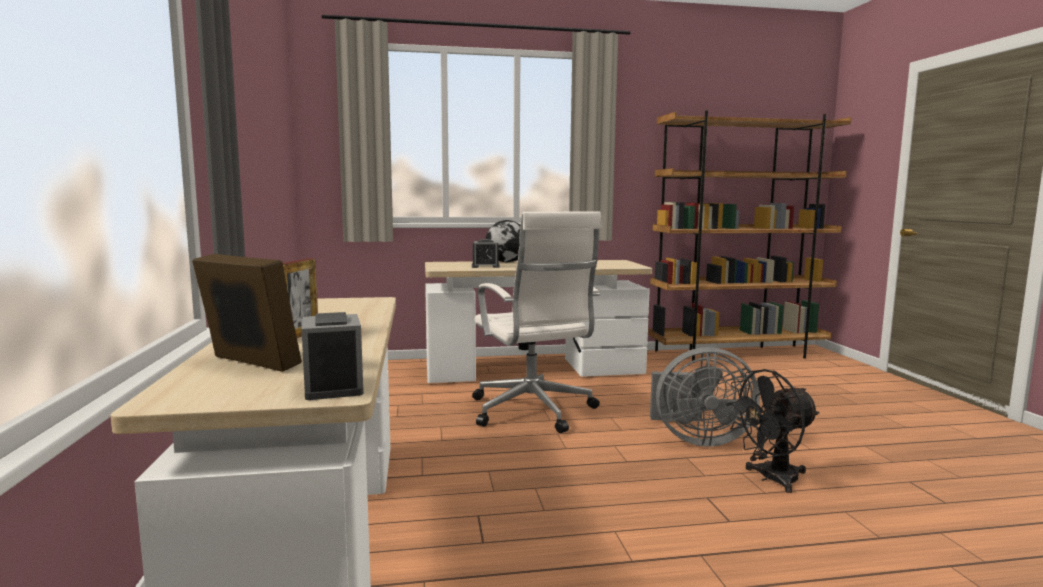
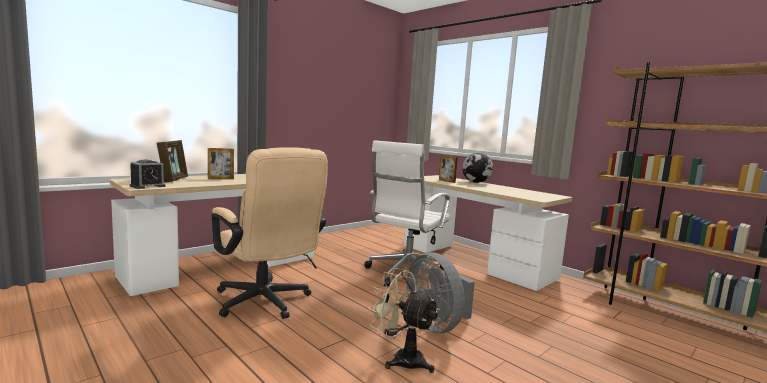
camera: 55 degrees right, 0 degrees up
(485, 266) = (447, 181): alarm clock -> picture frame
(547, 529) = (266, 303): none -> beige office chair
(770, 479) = (401, 359): black fan -> beige fan

